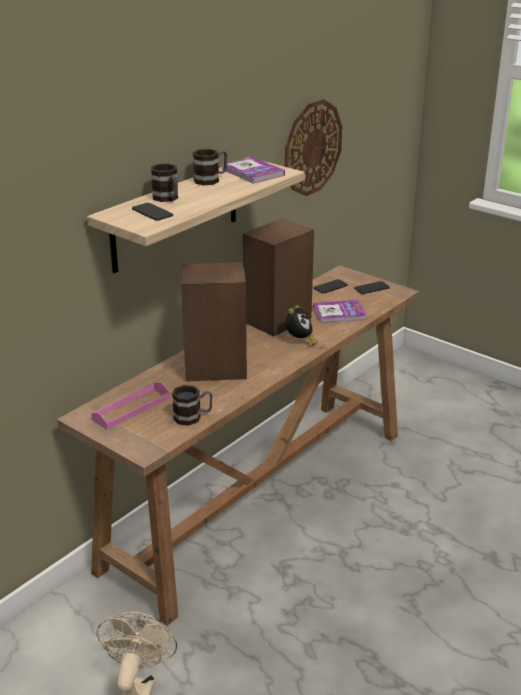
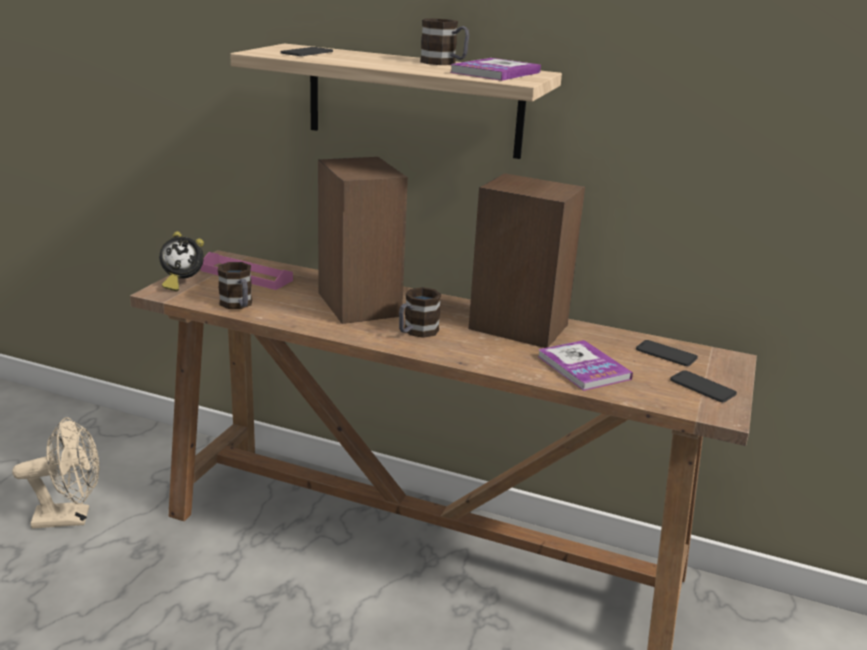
camera: 70 degrees right, 5 degrees down
(168, 199) = (357, 55): mug -> mug (416, 332)
(300, 341) = (468, 347): alarm clock -> alarm clock (181, 283)
(312, 148) = (724, 116): wall clock -> none

